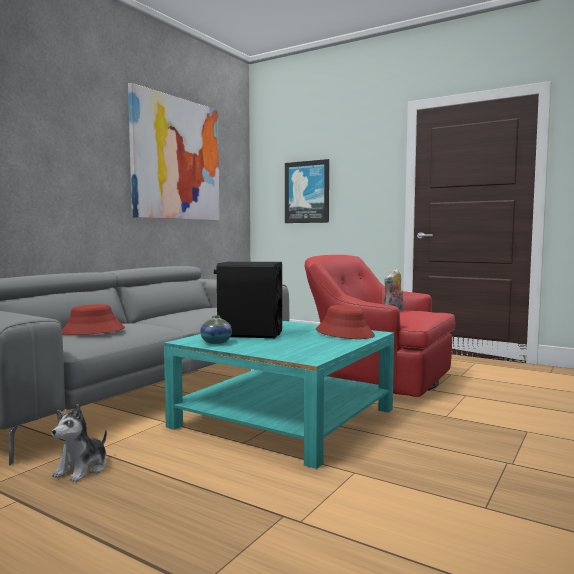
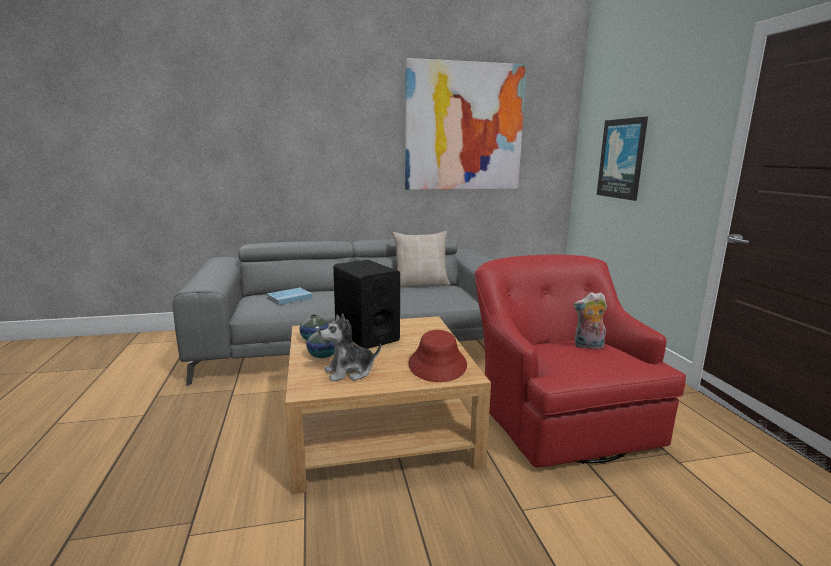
camera: 45 degrees right, 10 degrees up
(82, 469) = (200, 408): plush toy -> plush toy (349, 372)
(92, 331) = (289, 298): red hat -> blue book
(187, 309) = (421, 284): none -> beige pillow
(255, 346) = (323, 355): none -> vase
(284, 418) = (379, 426): turquoise coffee table -> beige coffee table

